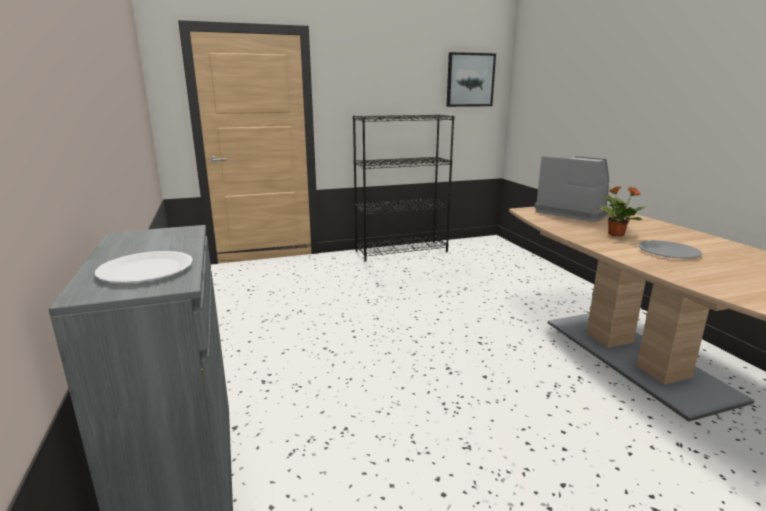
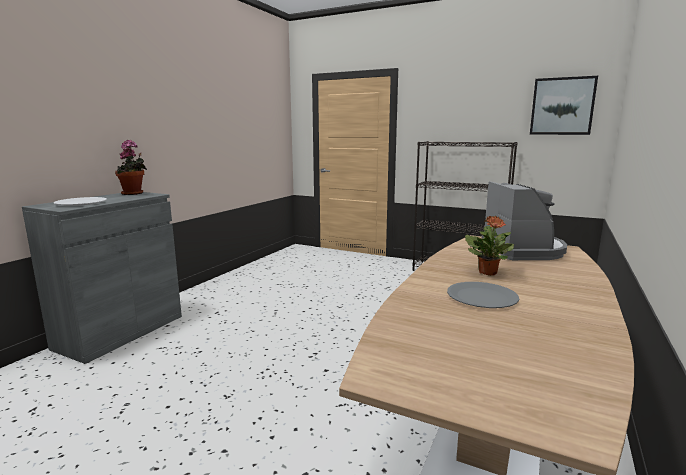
camera: 45 degrees right, 5 degrees down
(143, 235) = (134, 193): none -> potted plant

